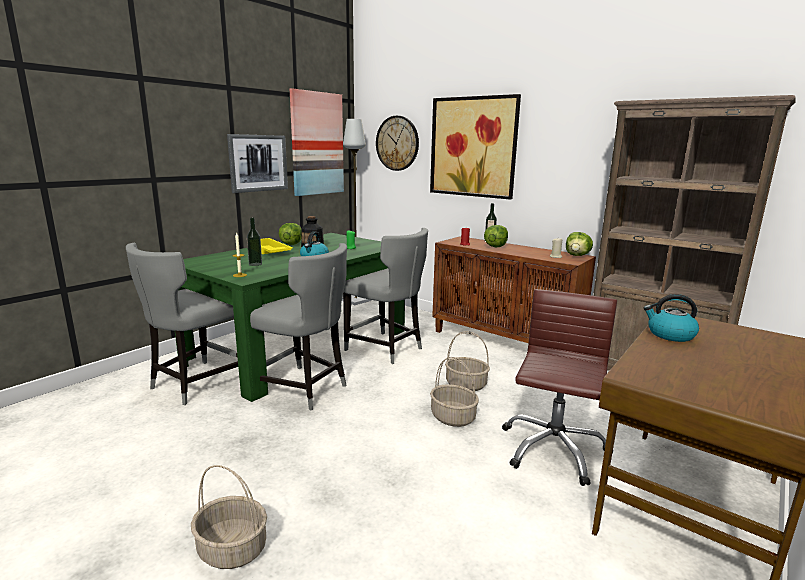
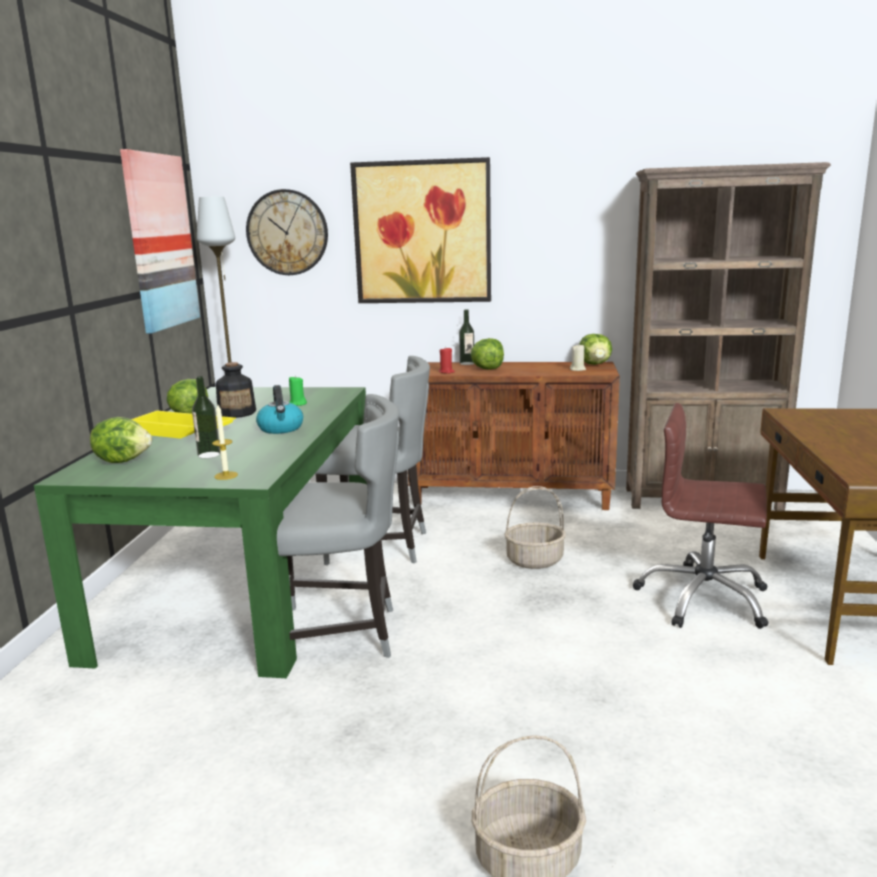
camera: 30 degrees left, 0 degrees up
(196, 383) = (153, 685): grey chair -> none
(218, 259) = (123, 460): none -> lettuce
(258, 163) = (98, 283): picture -> none
(453, 417) = (569, 602): basket -> none
(552, 449) = (703, 599): brown office chair -> brown office chair turned 60 degrees counterclockwise
(670, 335) = (817, 430): kettle -> none

